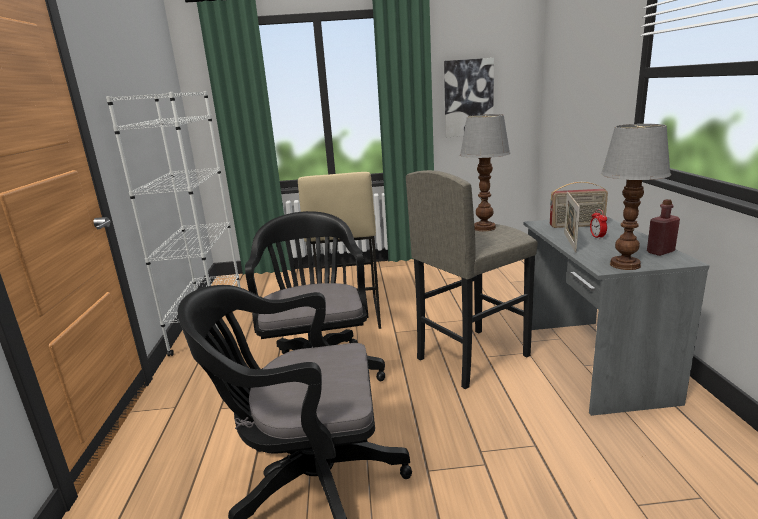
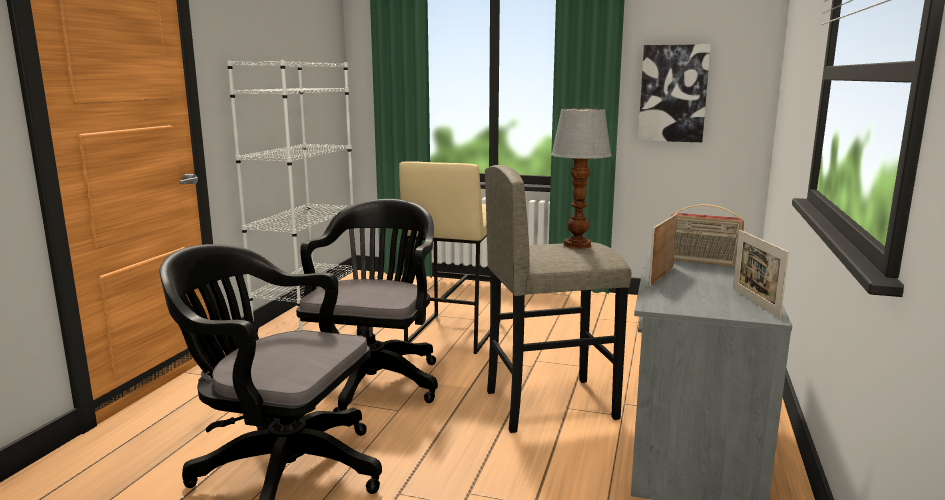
camera: 20 degrees right, 5 degrees down
(597, 237) = (705, 276): alarm clock -> none
(624, 265) = (683, 307): table lamp -> none
(660, 252) = (755, 303): red bottle -> picture frame

